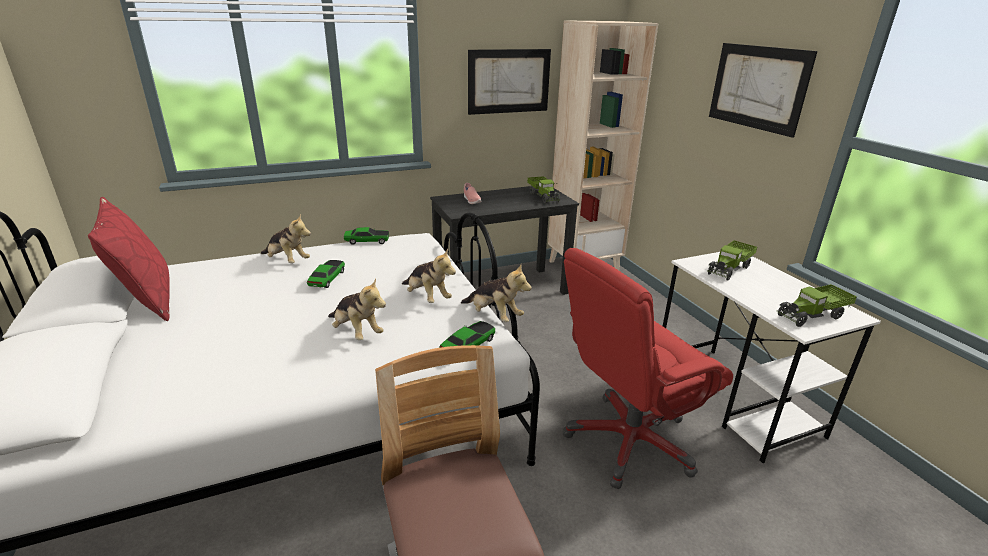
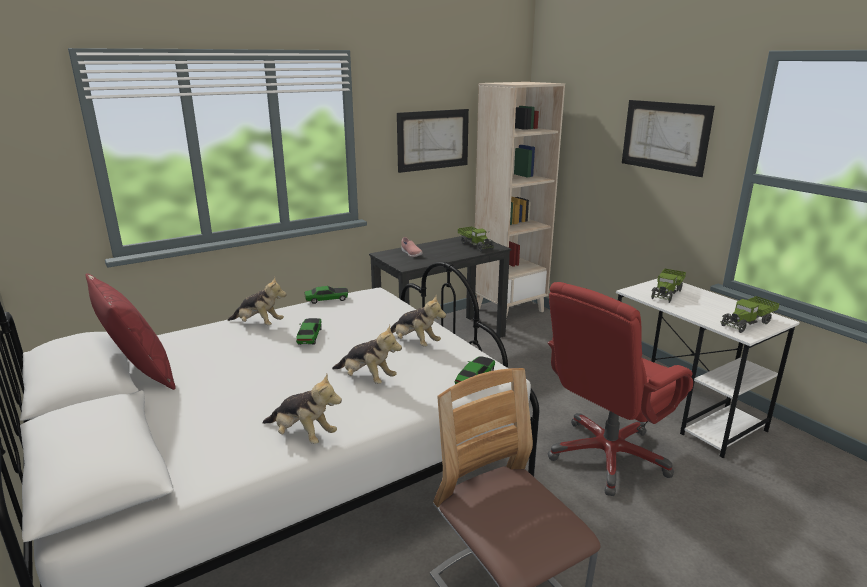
camera: 10 degrees left, 5 degrees down
(494, 315) = (483, 352): plush toy -> plush toy (303, 435)

